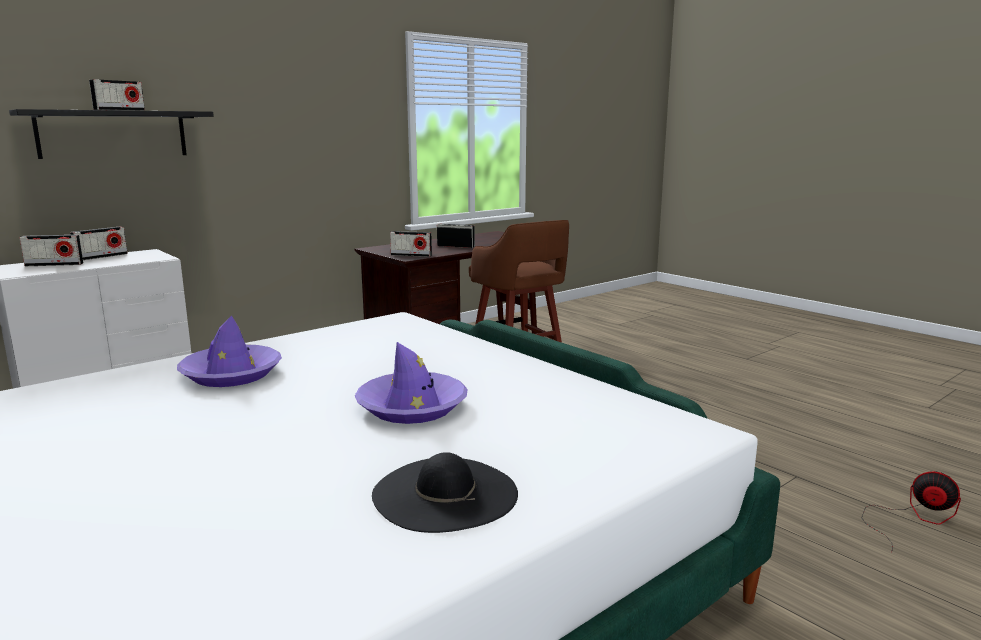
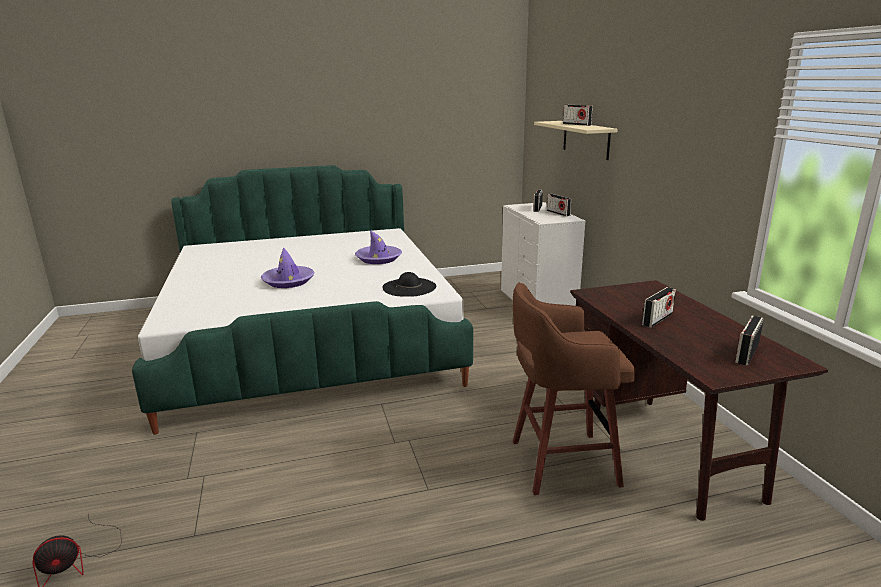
camera: 115 degrees right, 5 degrees up
(113, 134) = (585, 139): black shelf -> beige shelf
(411, 255) = (602, 295): radio -> radio (747, 354)
(445, 493) = (212, 278): black hat -> black hat (409, 287)

